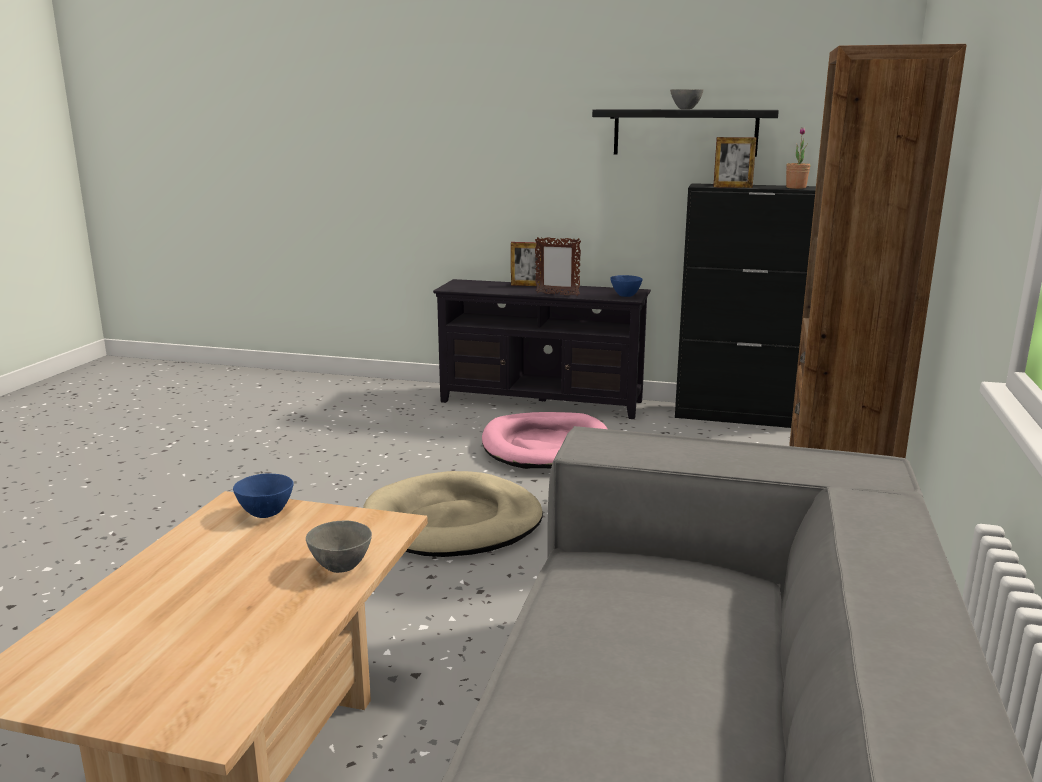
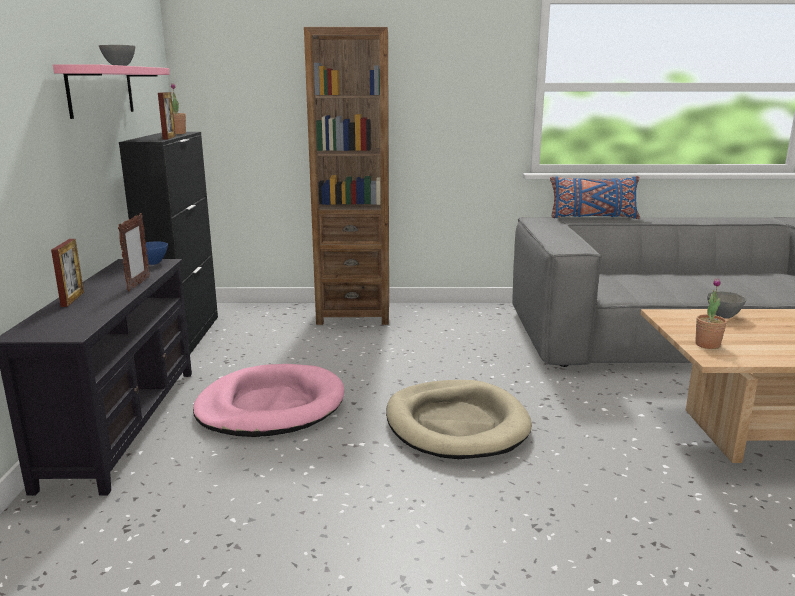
camera: 105 degrees left, 0 degrees up
(267, 514) = (707, 345): blue bowl -> potted plant
(685, 132) = (101, 90): black shelf -> pink shelf
(928, 534) = (593, 217): none -> blue pillow

